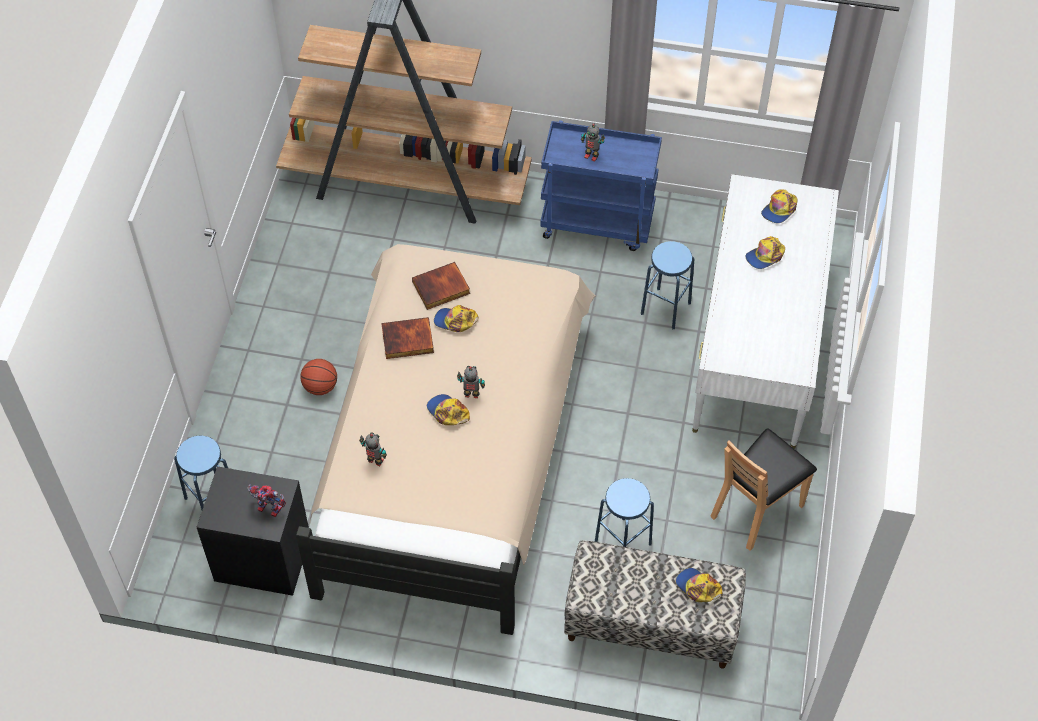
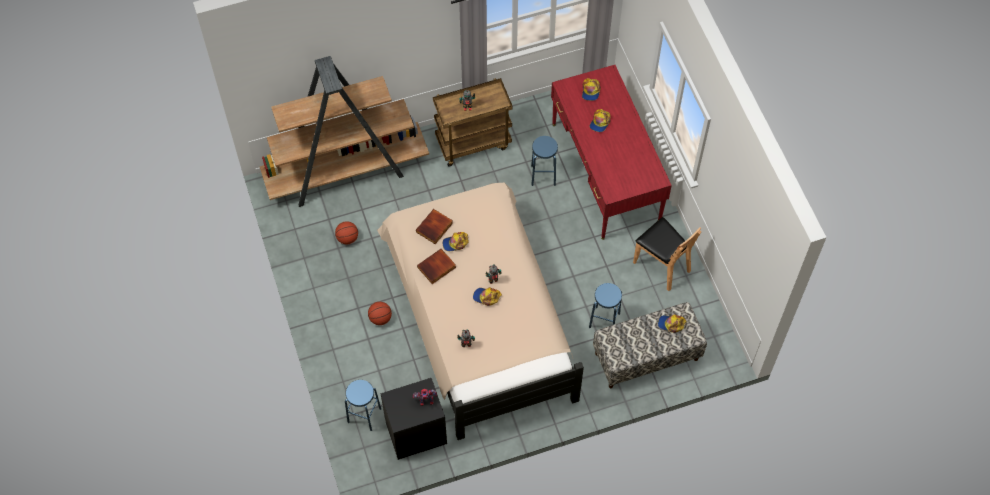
camera: 30 degrees left, 5 degrees up
(349, 266) = (347, 238): none -> basketball
(598, 223) = (473, 142): blue cart -> brown cart
(756, 509) = (662, 265): brown chair -> brown chair turned 60 degrees counterclockwise
(757, 344) = (605, 172): white desk -> red desk

